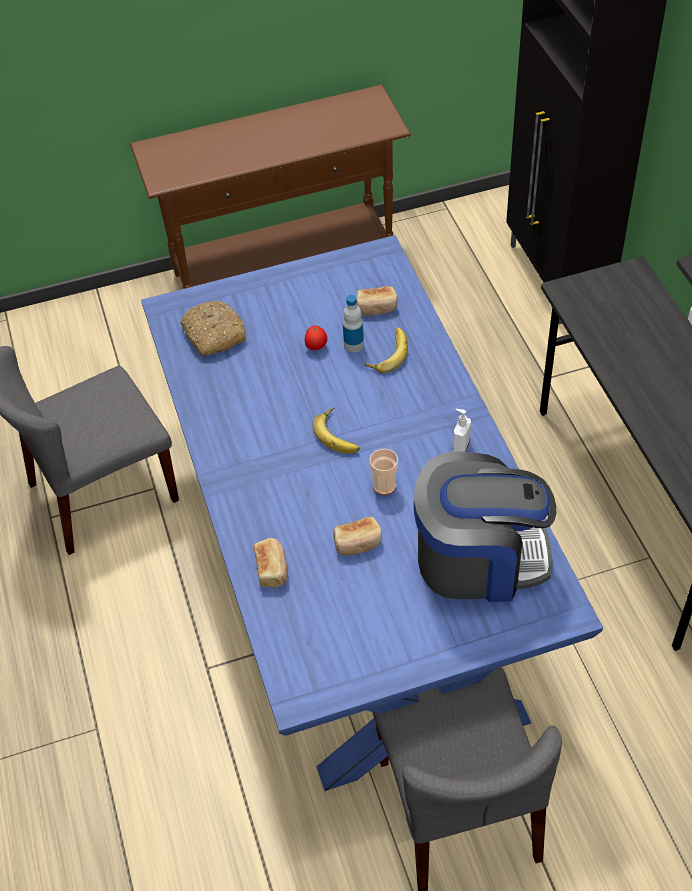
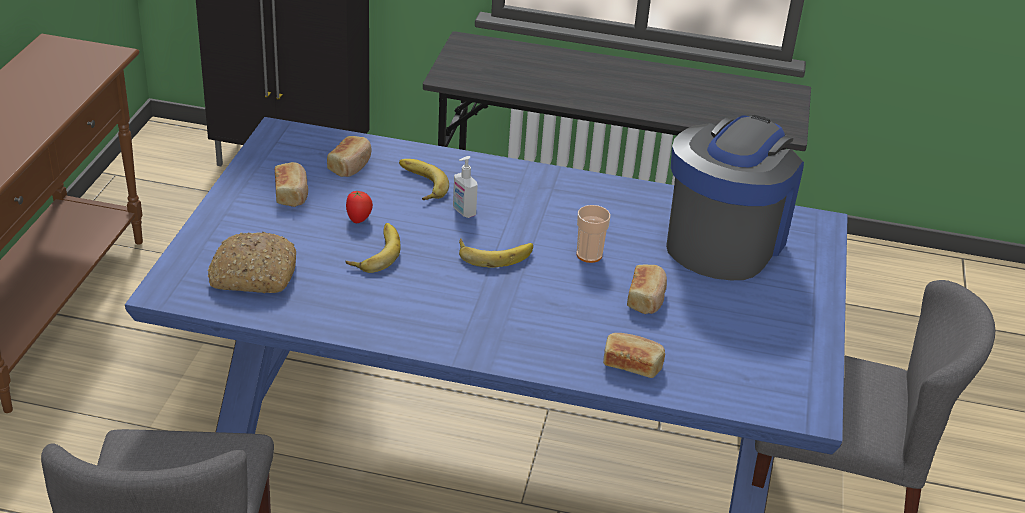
camera: 65 degrees left, 15 degrees down
(286, 374) = (374, 252): none -> banana
(315, 300) = (292, 194): none -> bread
(353, 345) = (384, 197): bottle -> none
(460, 447) = (583, 196): soap dispenser -> soap dispenser (463, 212)

